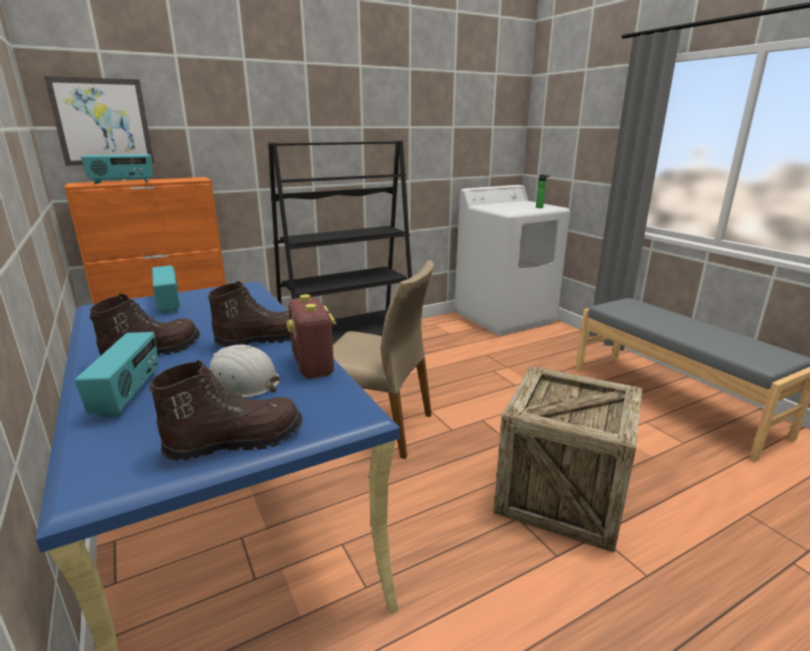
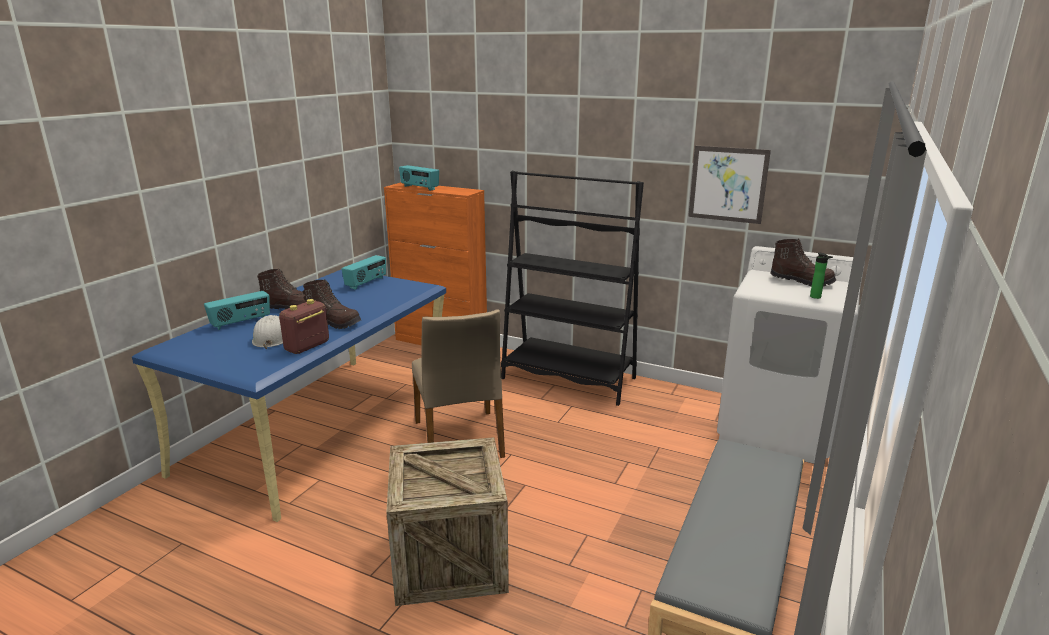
camera: 55 degrees right, 0 degrees up
(102, 122) = (426, 141): picture -> picture (728, 184)
(236, 441) = (209, 359): brown boot -> brown boot (801, 281)

